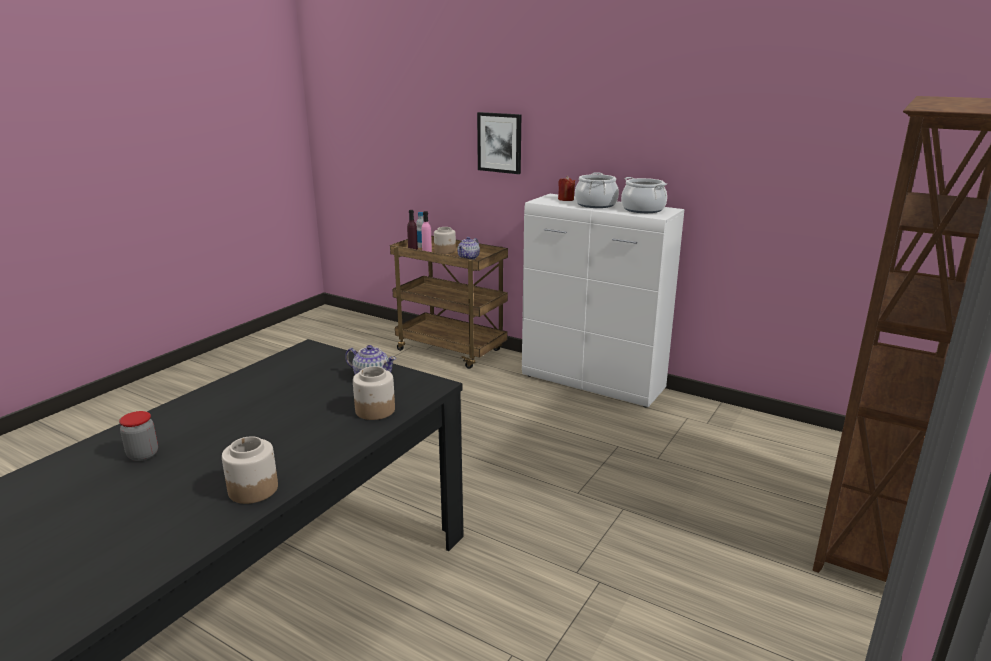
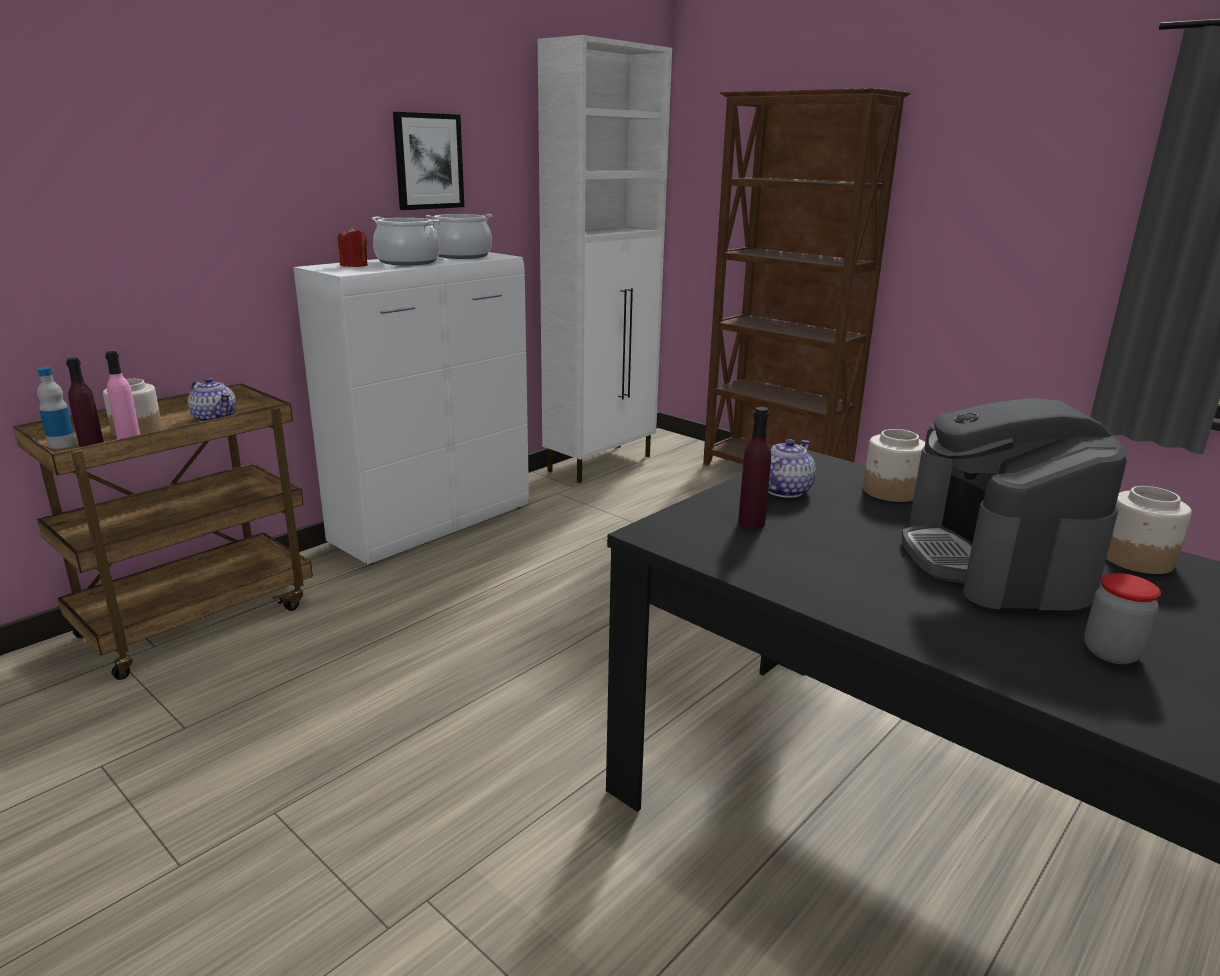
camera: 80 degrees left, 0 degrees up
(259, 435) = (995, 561): none -> coffee machine
(320, 369) = (751, 523): none -> purple bottle
(500, 142) = (173, 188): picture -> picture (428, 161)
(774, 429) = (601, 463): none -> white cabinet

